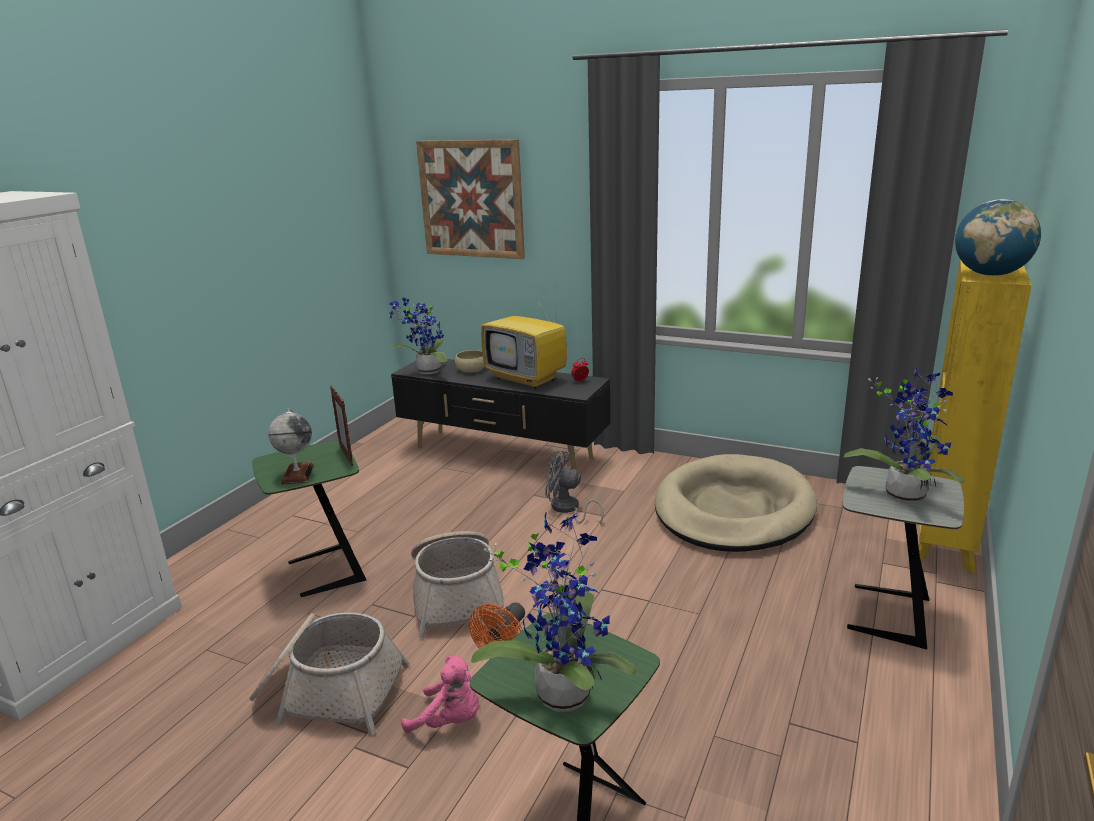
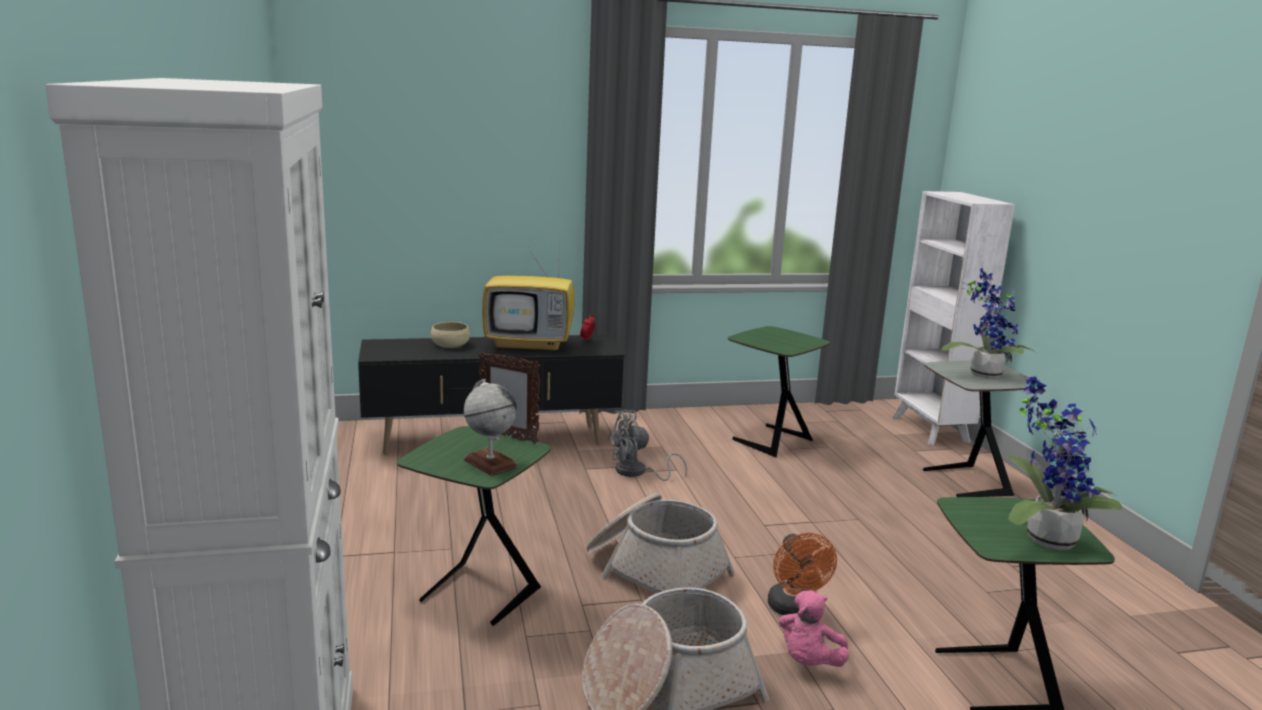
camera: 40 degrees left, 5 degrees down
(426, 372) = (401, 354): potted plant -> none
(450, 721) = (809, 662): pink plush toy -> pink plush toy turned 135 degrees clockwise
(471, 199) = (424, 142): picture -> none
(733, 510) = (769, 440): beige dog bed -> green side table
(943, 545) = (931, 430): yellow bookcase -> white bookcase
(990, 274) = (976, 199): globe -> none

